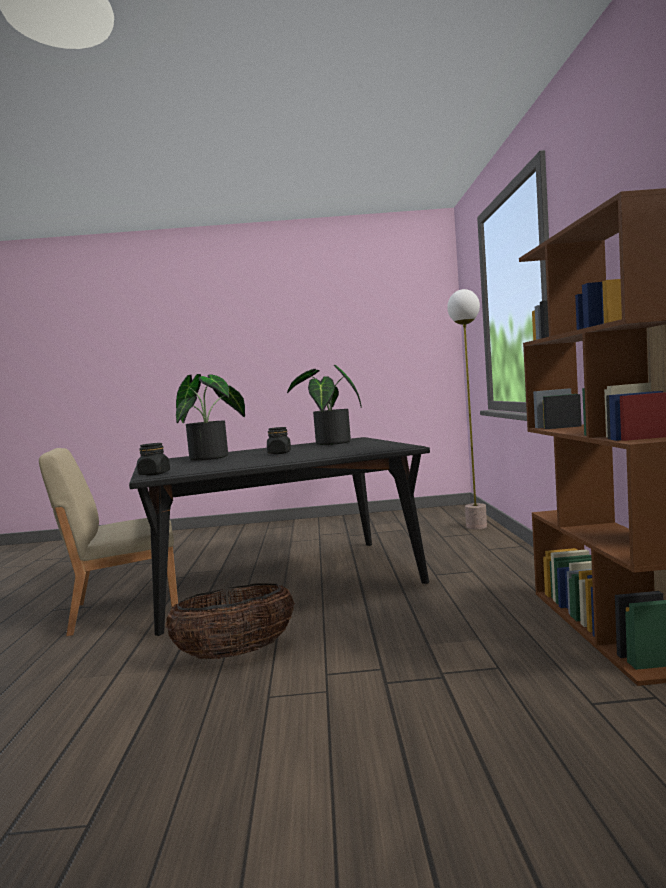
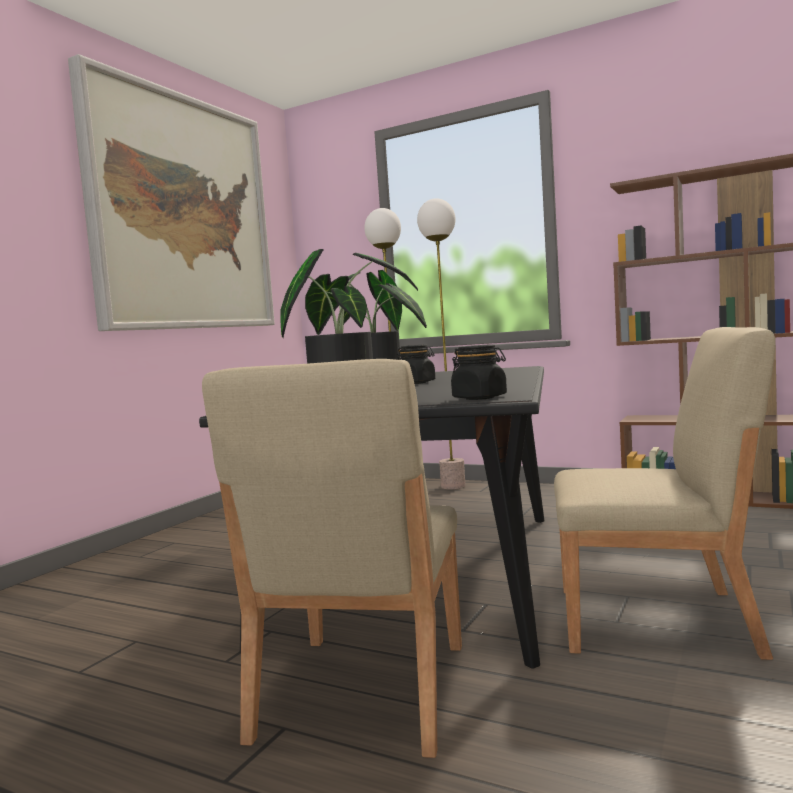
camera: 60 degrees left, 0 degrees up
(235, 653) = (658, 621): basket -> beige chair
(337, 317) = (182, 213): none -> picture
(492, 539) = (453, 486): none -> floor lamp

